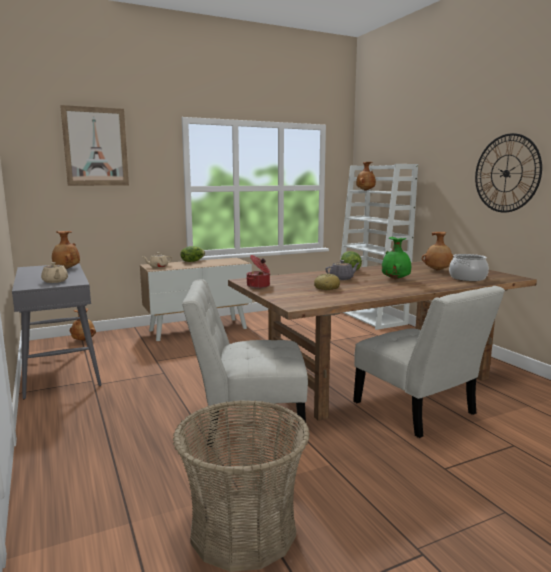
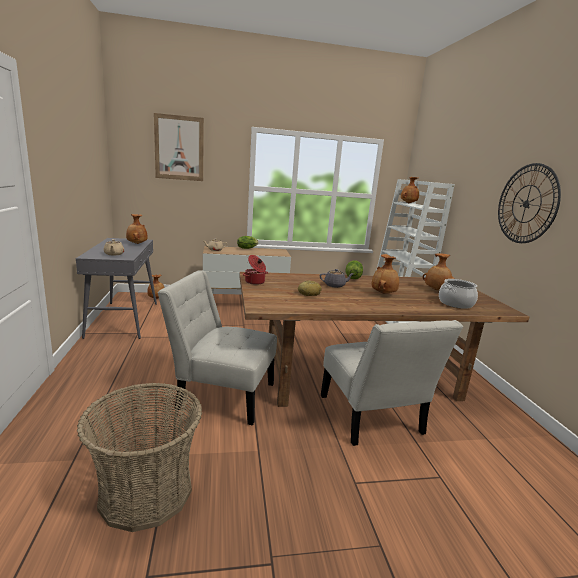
camera: 15 degrees right, 5 degrees up
(396, 279) = (384, 293): green vase -> brown vase

